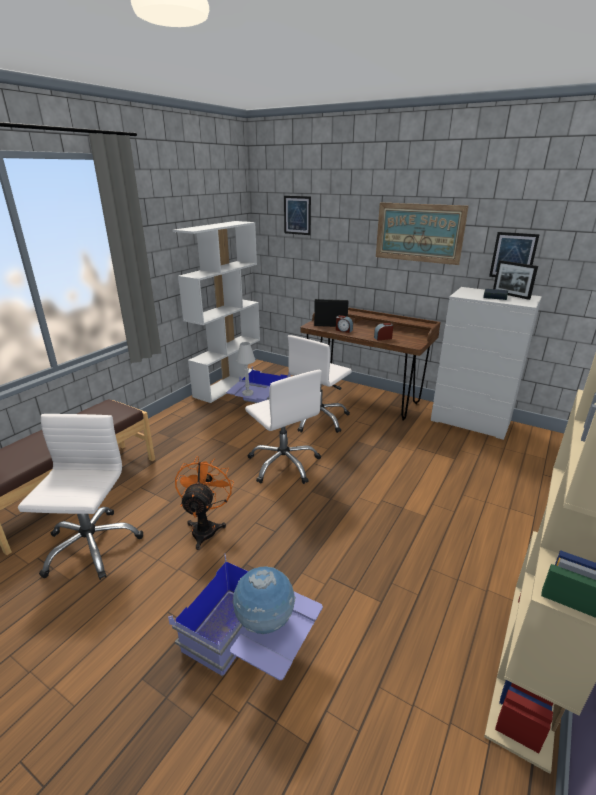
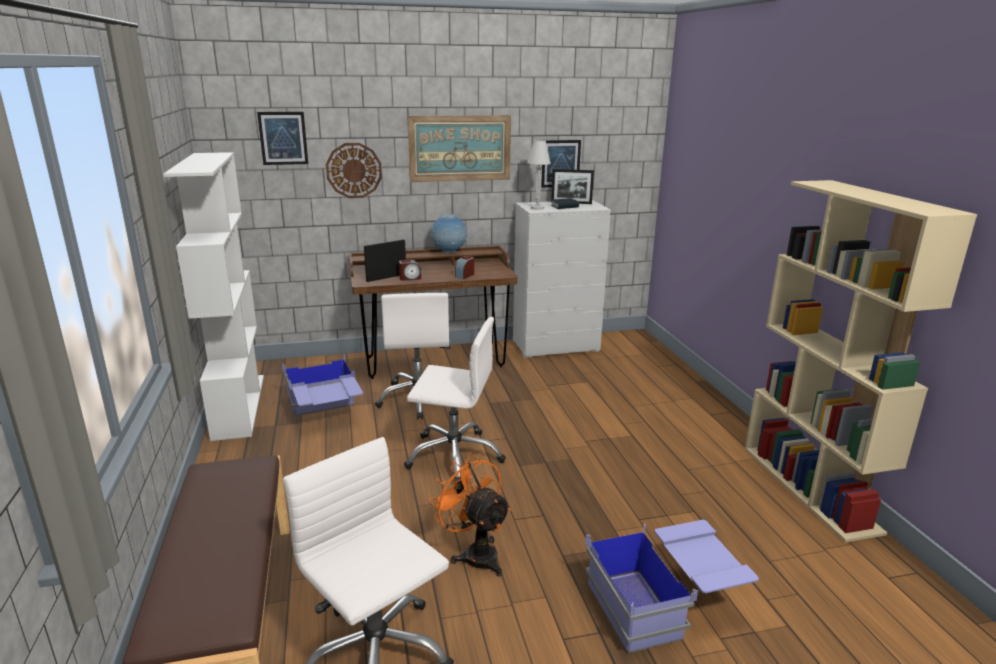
camera: 45 degrees left, 5 degrees down
(247, 393) = (326, 396): white table lamp -> white table lamp (537, 208)
(265, 622) = (688, 559): globe -> globe (449, 253)
(338, 243) = (354, 170): none -> wall clock

